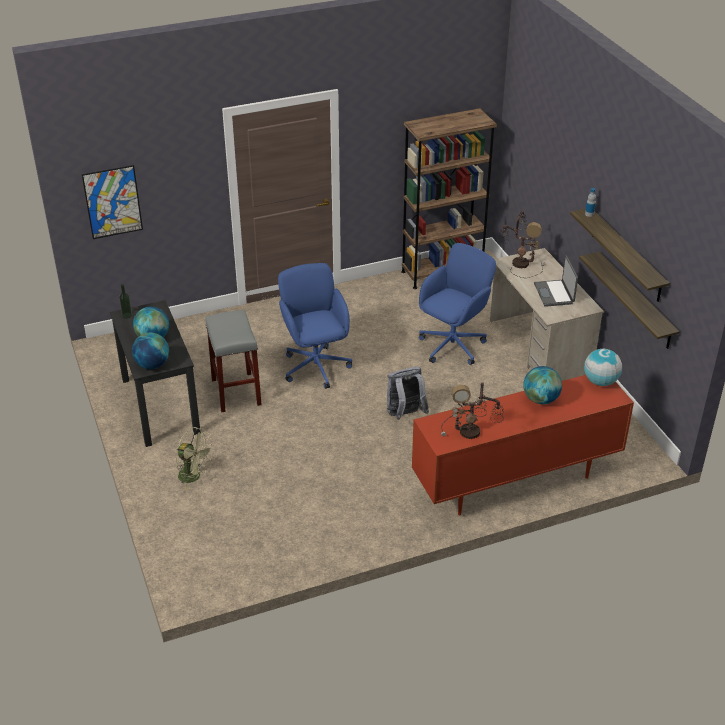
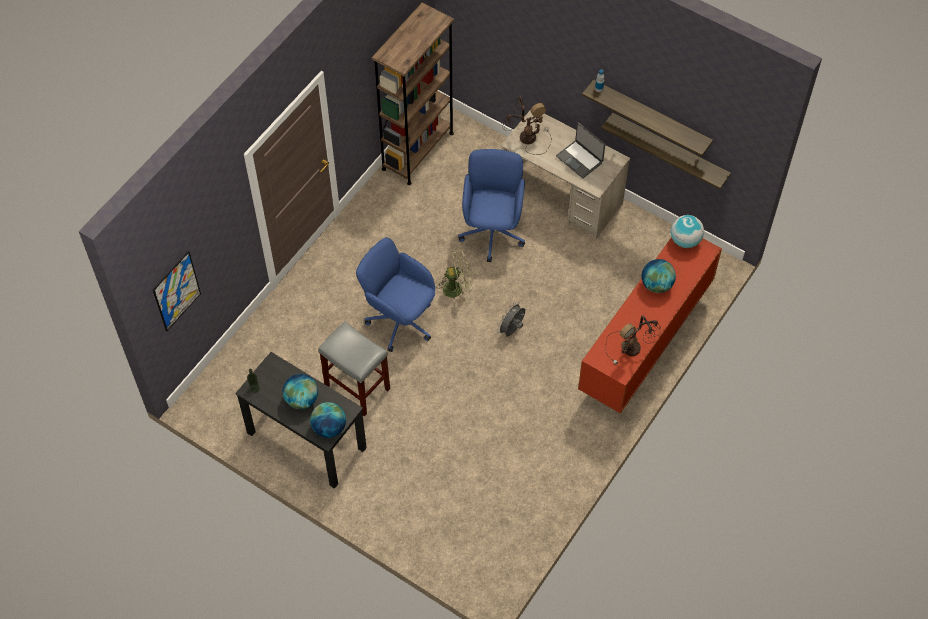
camera: 35 degrees left, 20 degrees up
(194, 476) = (400, 492): green fan -> green fan (457, 288)
(405, 415) = (512, 330): grey backpack -> grey fan

